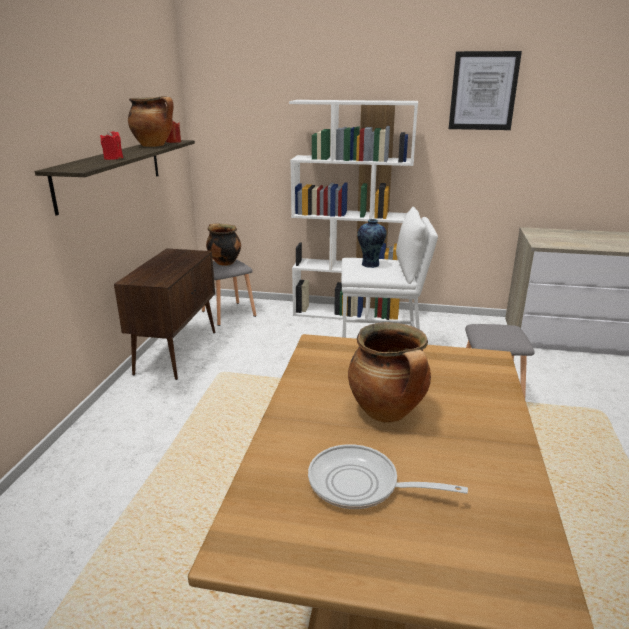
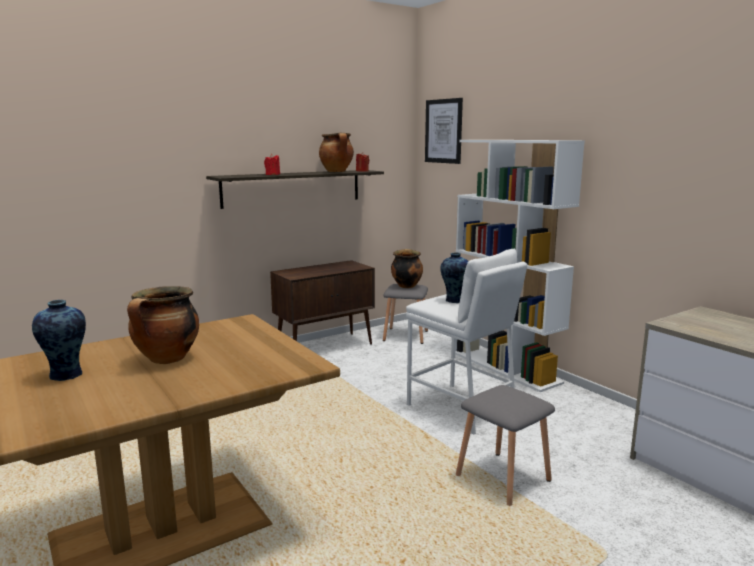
camera: 45 degrees right, 10 degrees down
(361, 485) = (66, 375): frying pan -> vase
(483, 91) = (658, 129): picture -> picture (443, 131)

